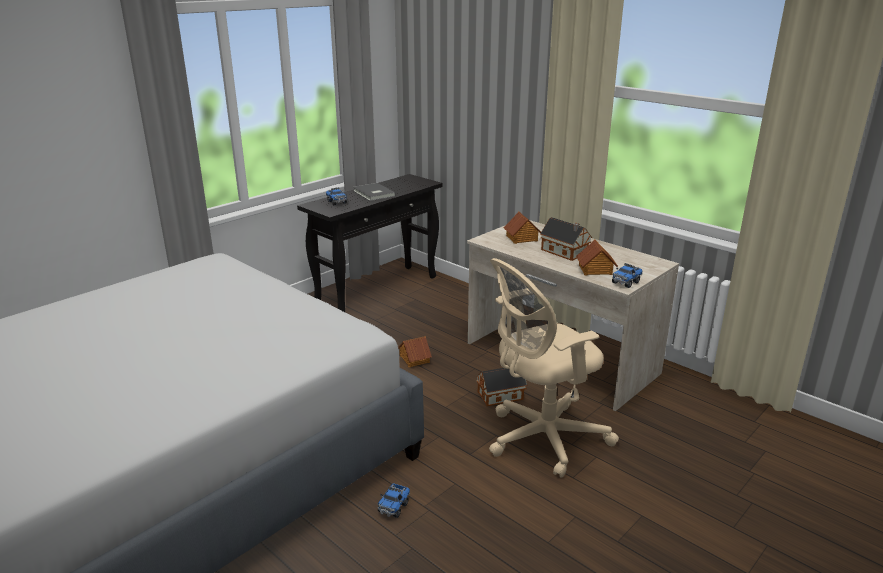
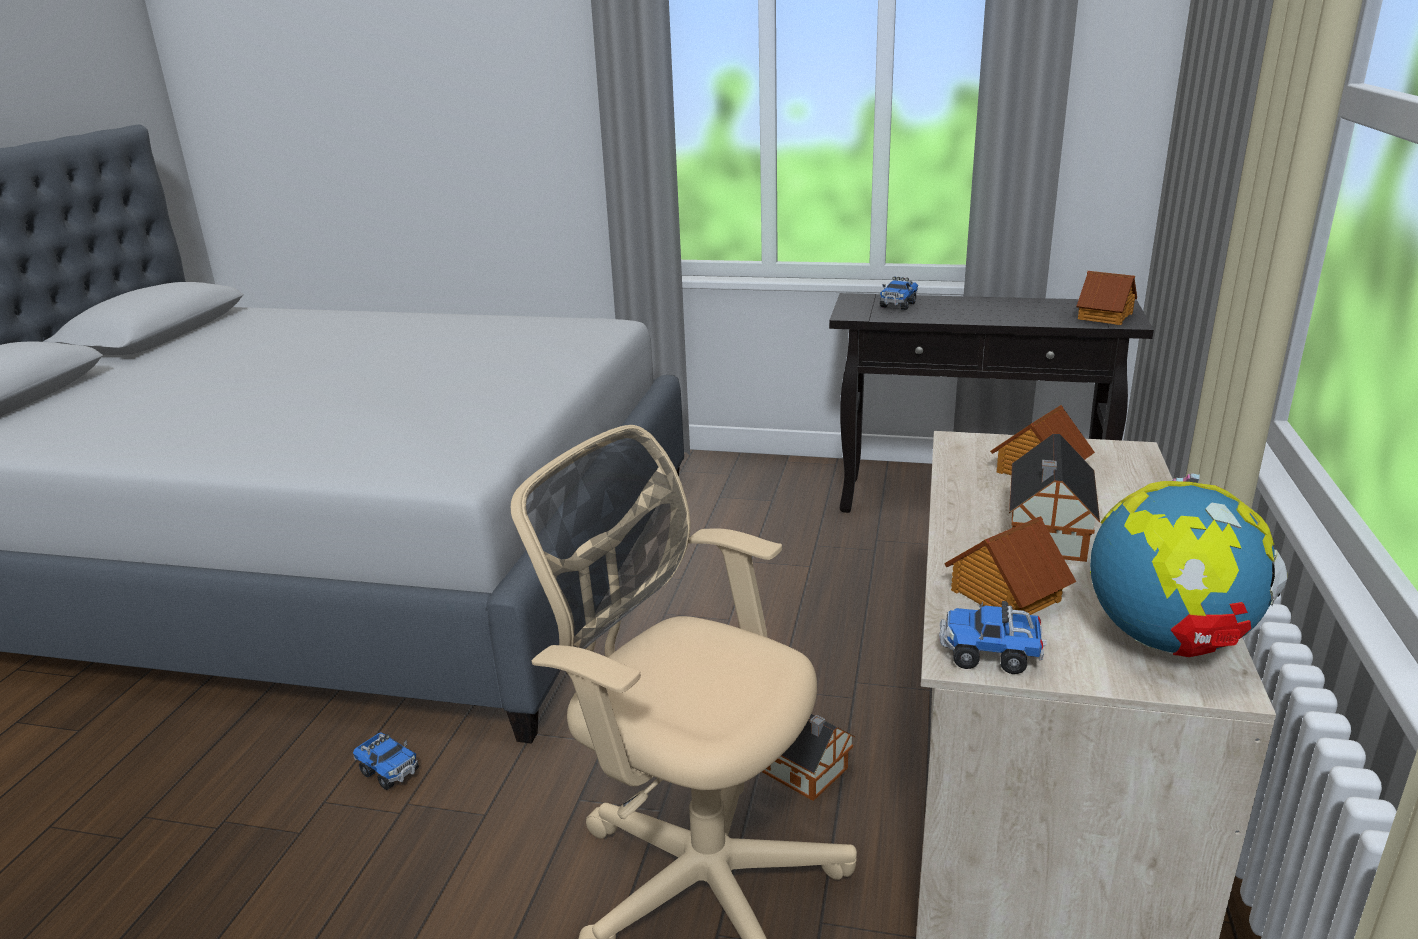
camera: 60 degrees right, 0 degrees up
(373, 193) = (983, 310): grey book -> none
(393, 507) = (389, 771): toy truck -> toy truck turned 135 degrees counterclockwise
(414, 359) = (805, 623): toy house -> toy house (1104, 316)
(639, 261) = (1168, 642): none -> globe

